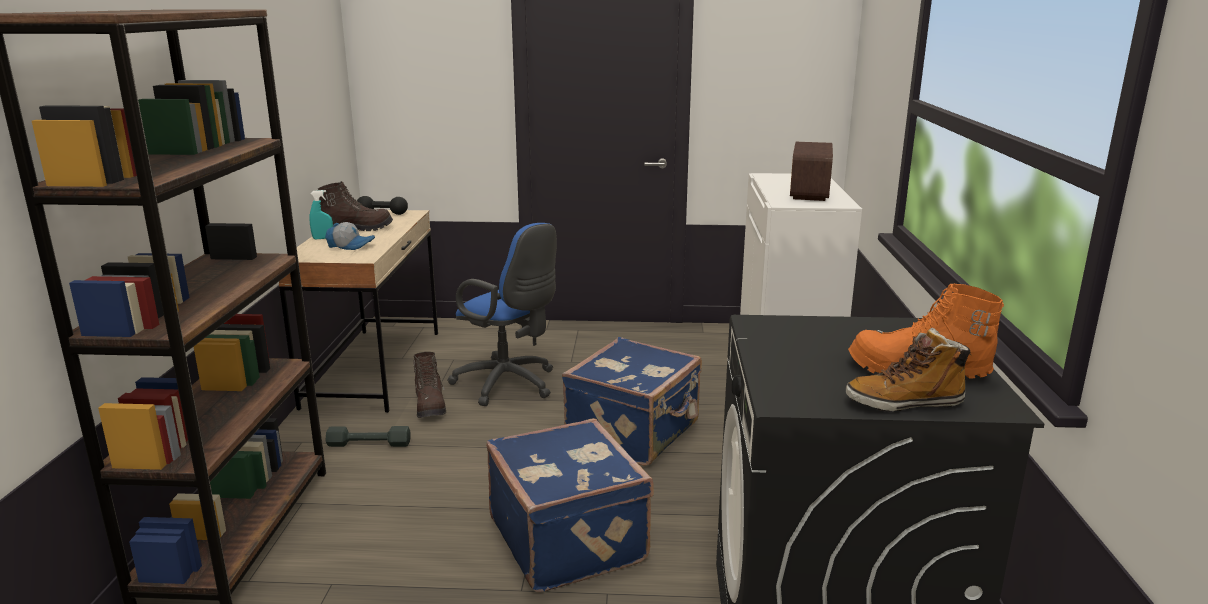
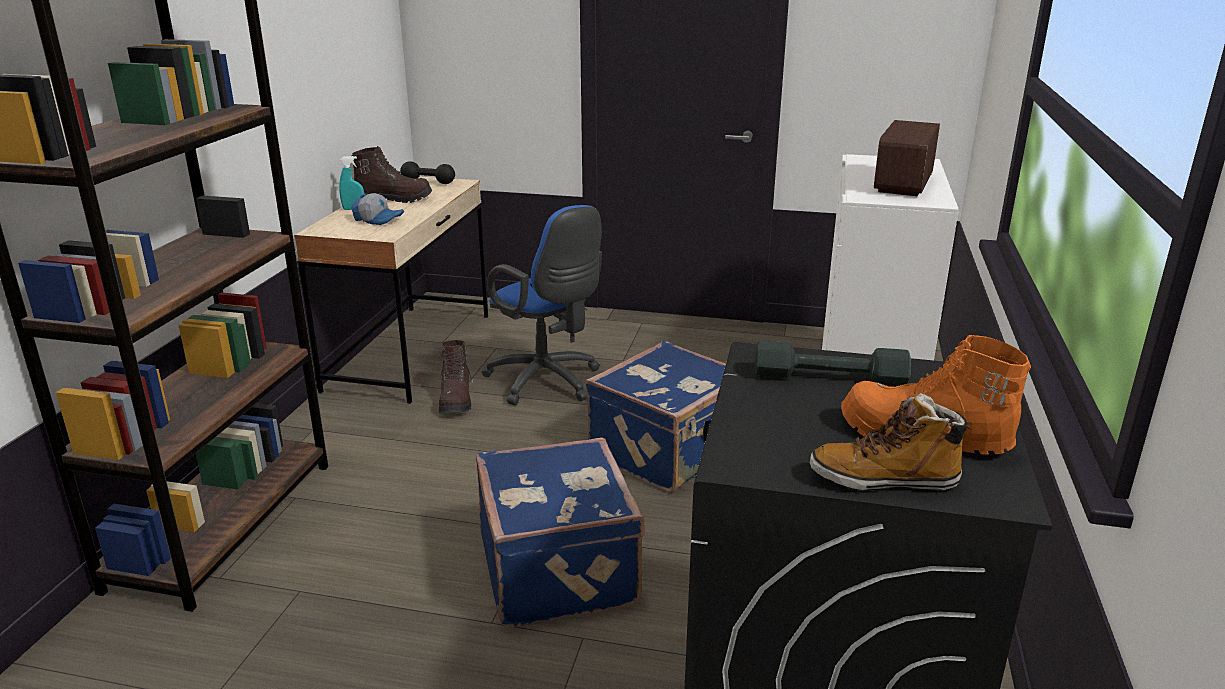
camera: 10 degrees right, 5 degrees up
(369, 444) = (380, 438): grey dumbbell -> grey dumbbell (830, 378)

